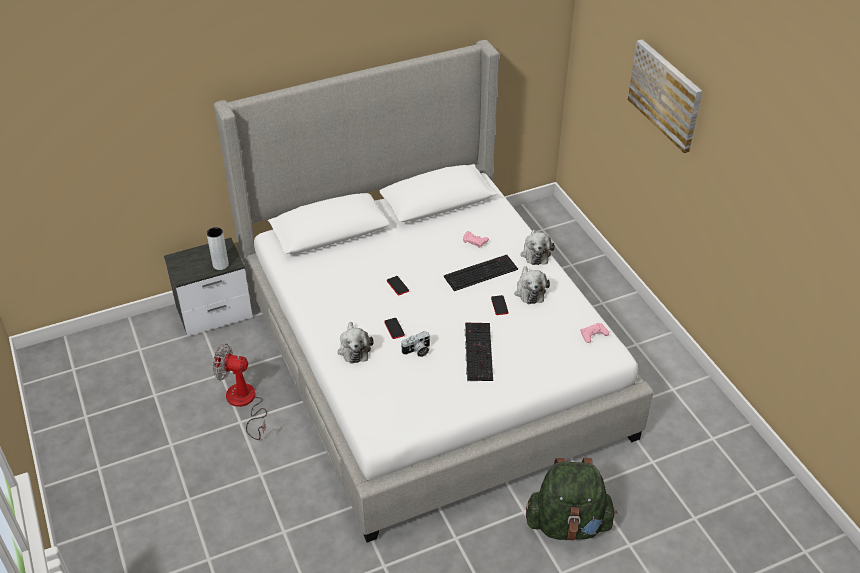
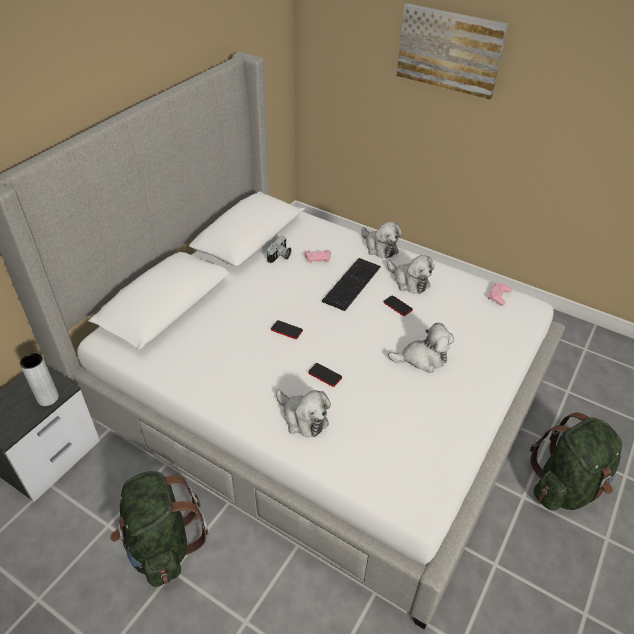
camera: 35 degrees left, 0 degrees up
(244, 403) = (162, 545): fan -> green backpack
(417, 351) = (370, 387): camera -> camera (280, 257)
(477, 351) = (422, 358): keyboard -> plush toy

